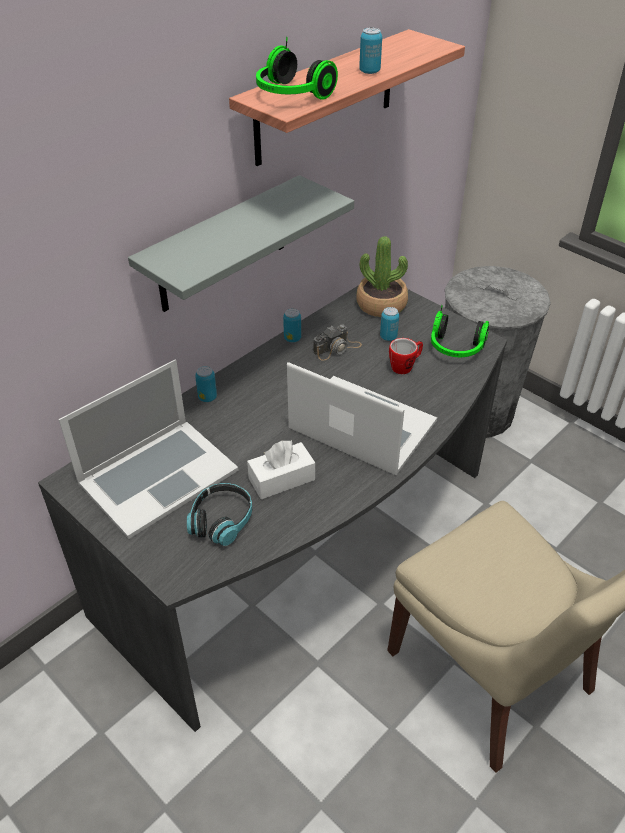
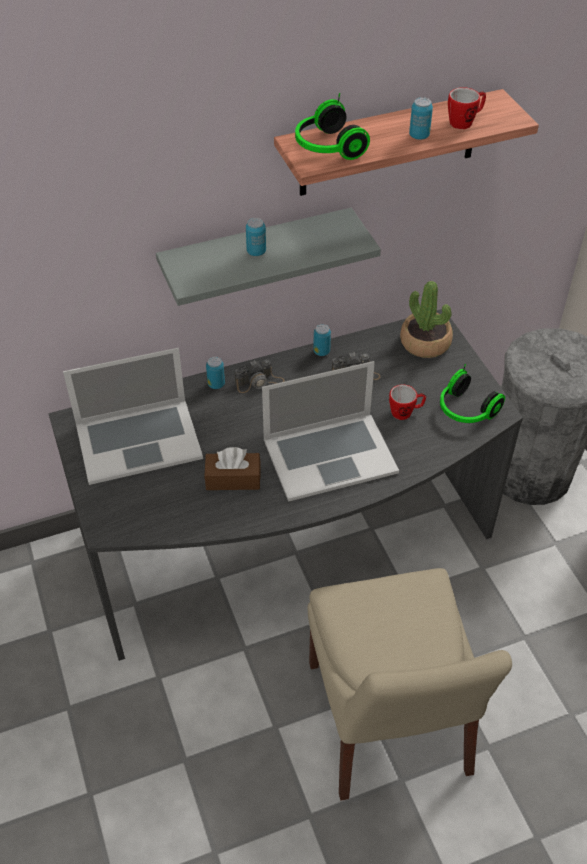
camera: 25 degrees right, 5 degrees up
(221, 520) = (165, 496): headphones -> none
(249, 382) = (259, 382): none -> camera
(281, 479) = (233, 479): white tissue box -> brown tissue box
(361, 425) = (329, 455): laptop -> laptop turned 105 degrees clockwise
(388, 337) = (409, 378): can -> can (256, 252)
(400, 55) = (465, 122): none -> mug

